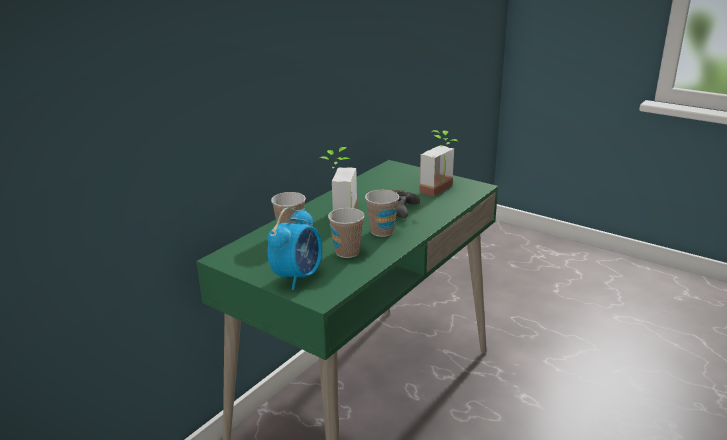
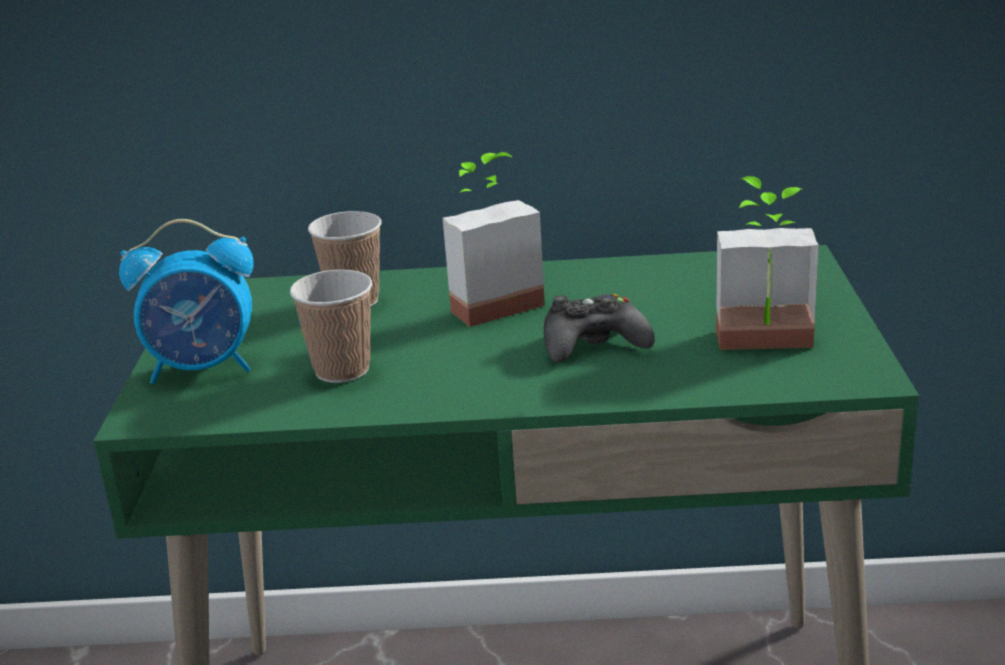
camera: 55 degrees right, 0 degrees up
(382, 231) = (470, 366): cup -> none

